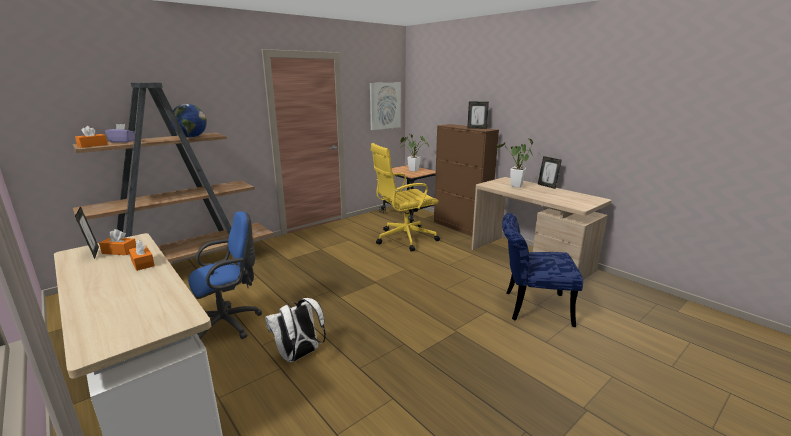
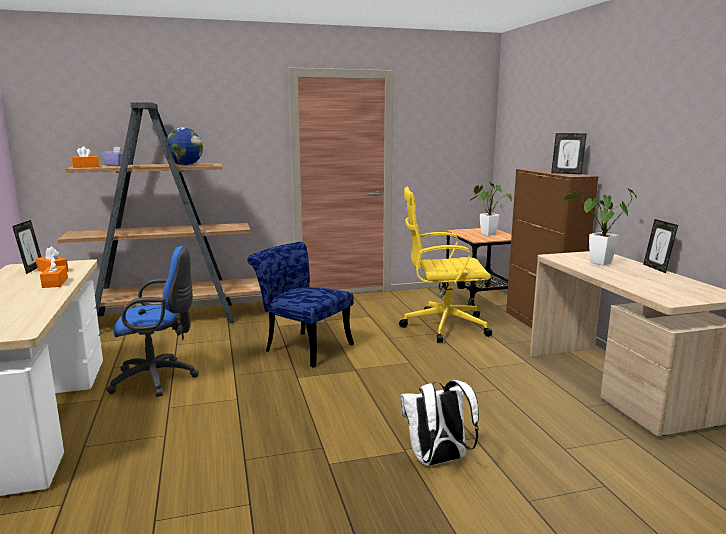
camera: 25 degrees right, 5 degrees down
(299, 355) = (195, 428): white backpack -> white backpack (437, 460)
(384, 106) = (460, 142): picture -> none
(530, 307) = (550, 449): blue chair -> blue chair (303, 347)

